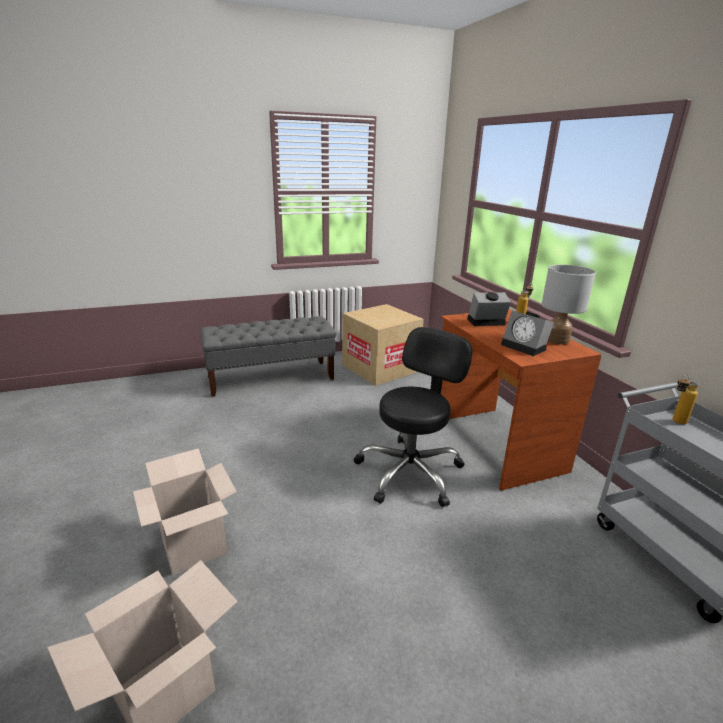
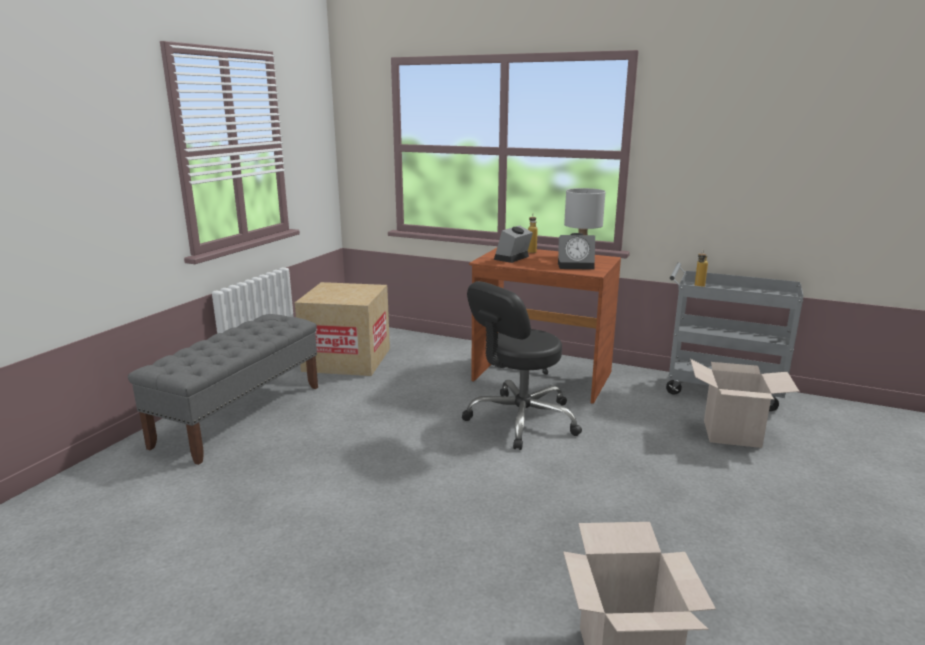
camera: 45 degrees left, 5 degrees down
(193, 545) = (456, 575): cardboard box -> cardboard box (732, 433)
(412, 470) = (518, 422): black office chair -> black office chair turned 120 degrees counterclockwise

